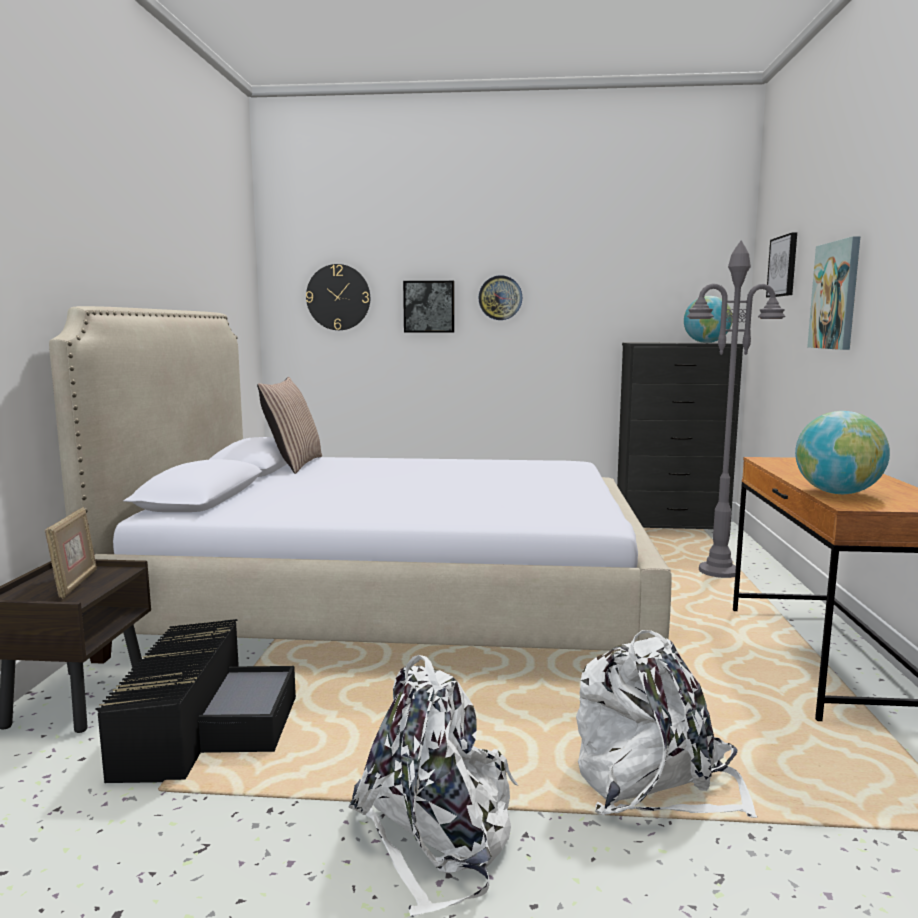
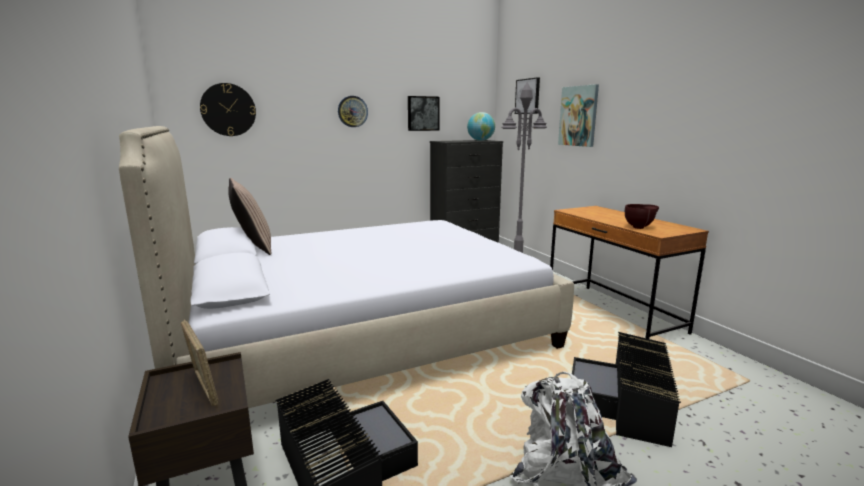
camera: 30 degrees left, 5 degrees up
(429, 306) = (302, 117): picture -> picture (423, 113)
(653, 782) = (624, 403): white backpack -> black storage box
(837, 493) = (639, 227): globe -> brown bowl

